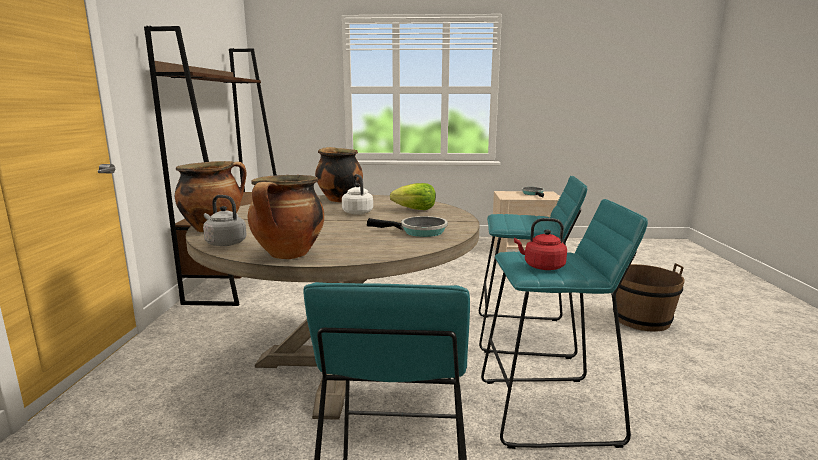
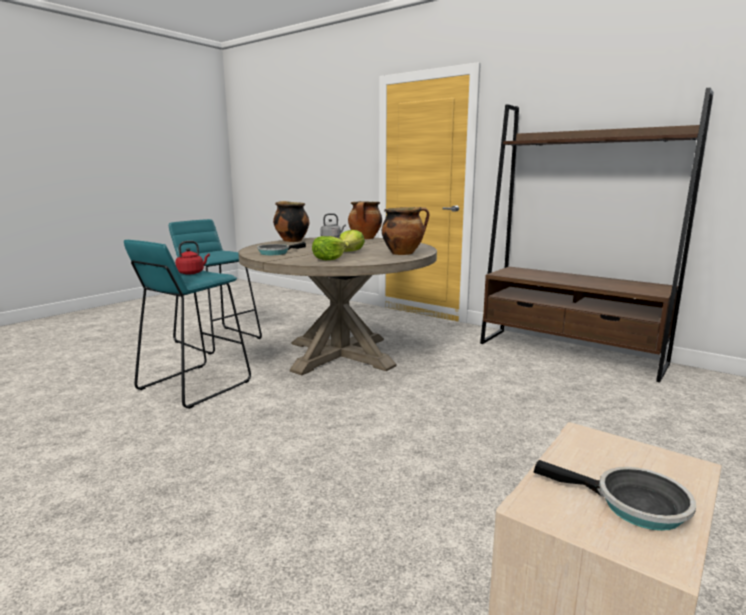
camera: 125 degrees right, 0 degrees up
(357, 212) = (351, 252): white kettle -> lettuce
(524, 336) = (267, 420): turquoise stool -> none
(641, 319) = (157, 513): brown bucket -> none

